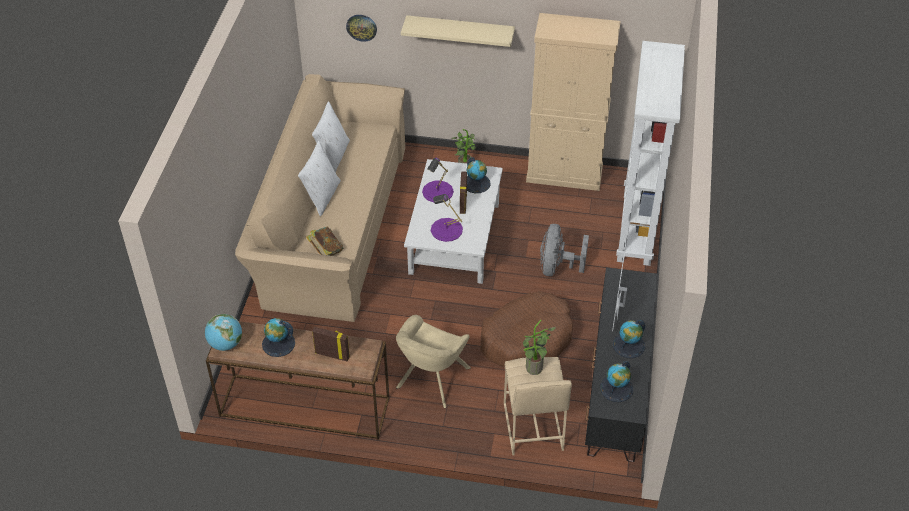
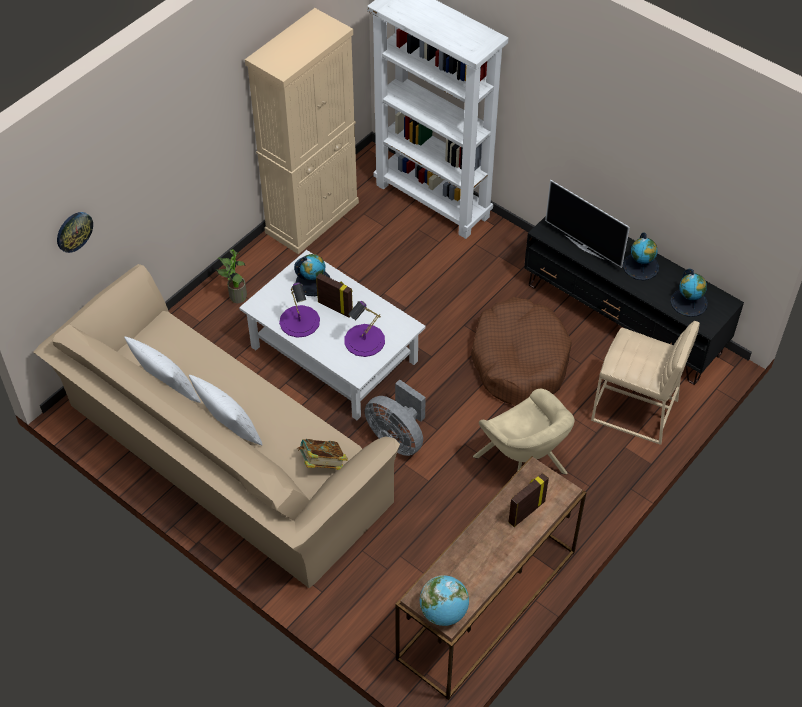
camera: 60 degrees left, 5 degrees up
(278, 344) = (477, 558): globe -> none
(460, 31) = (174, 146): beige shelf -> none
(534, 371) = (633, 353): potted plant -> none
(557, 267) = (439, 288): grey fan -> grey fan (397, 438)

